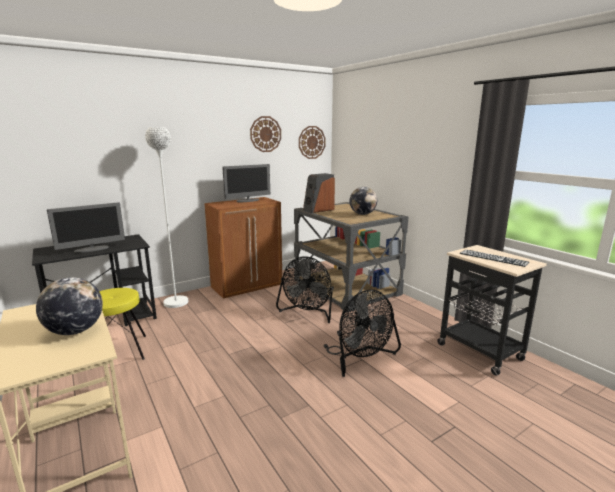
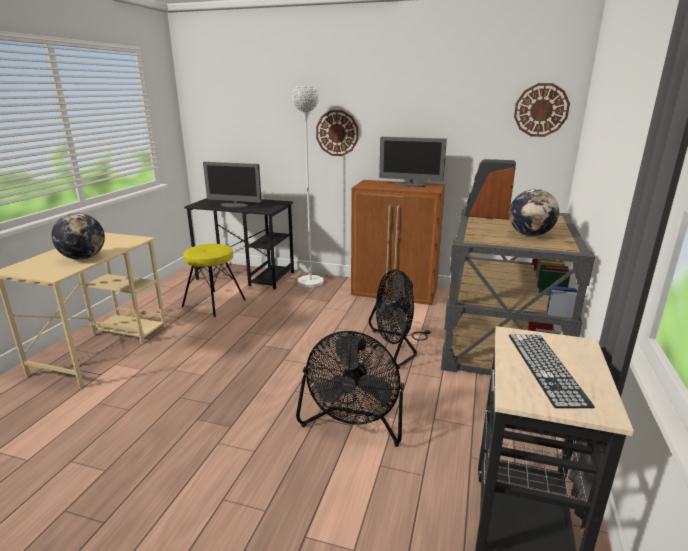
camera: 50 degrees right, 5 degrees up
(265, 134) = (459, 95): wall clock -> wall clock (337, 133)

